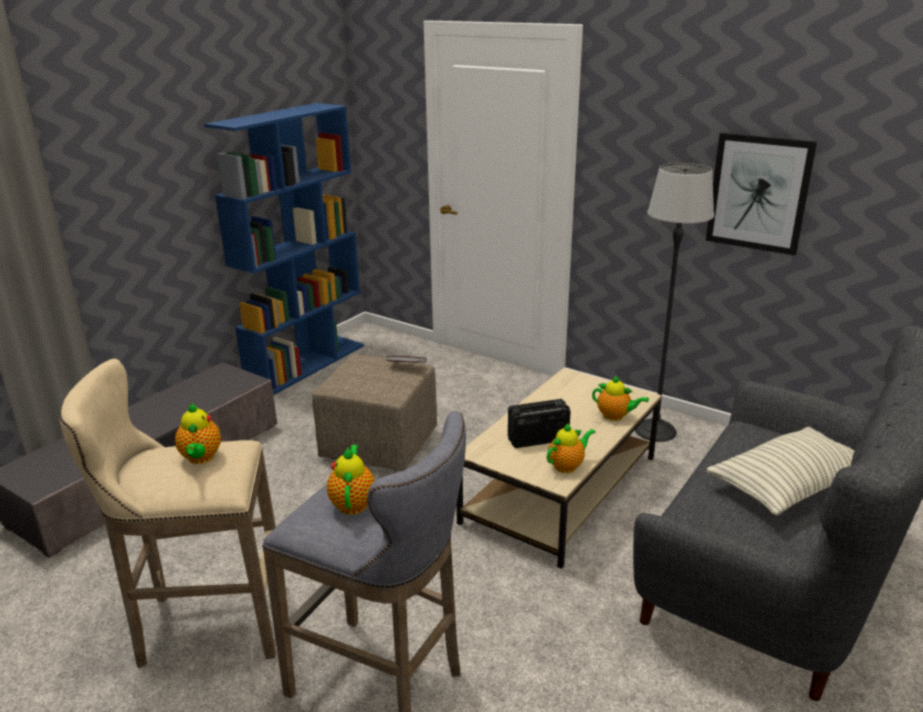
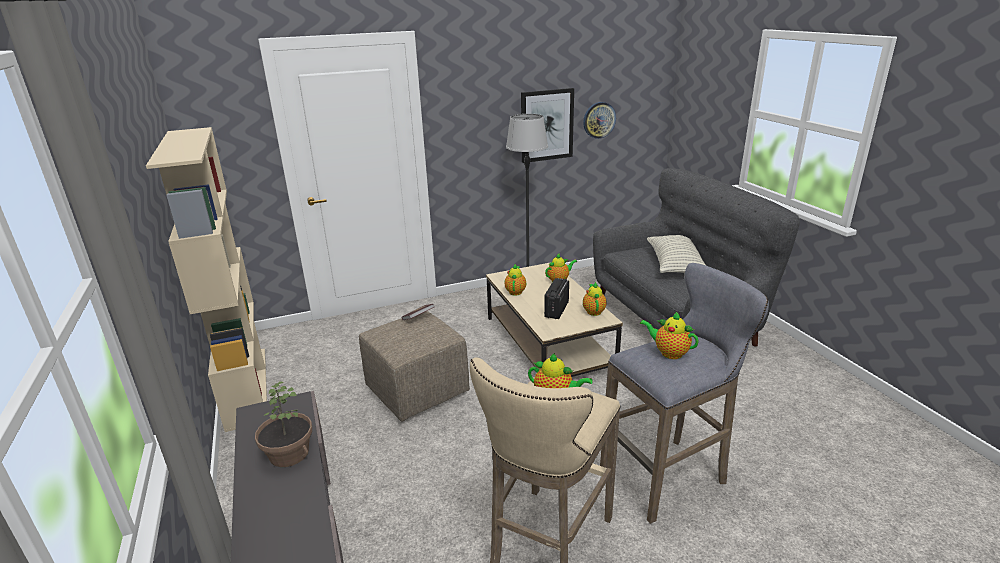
camera: 55 degrees left, 0 degrees up
(179, 408) = (288, 454): none -> potted plant
(306, 364) = (246, 386): blue bookcase -> beige bookcase
(547, 399) = (515, 291): none -> teapot
(863, 207) = (599, 120): none -> wall clock

